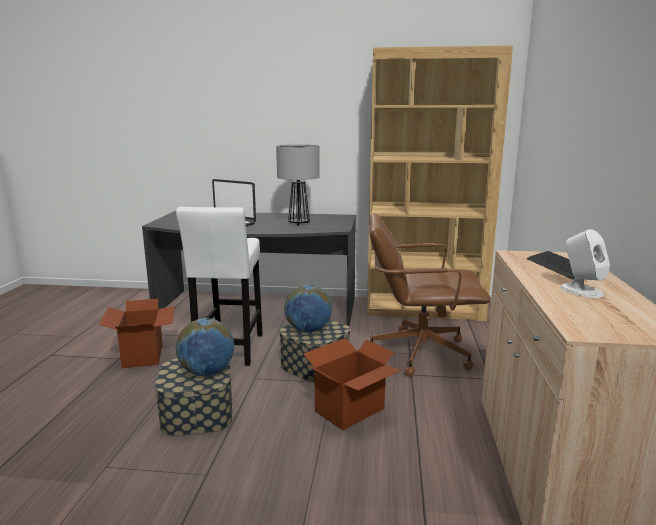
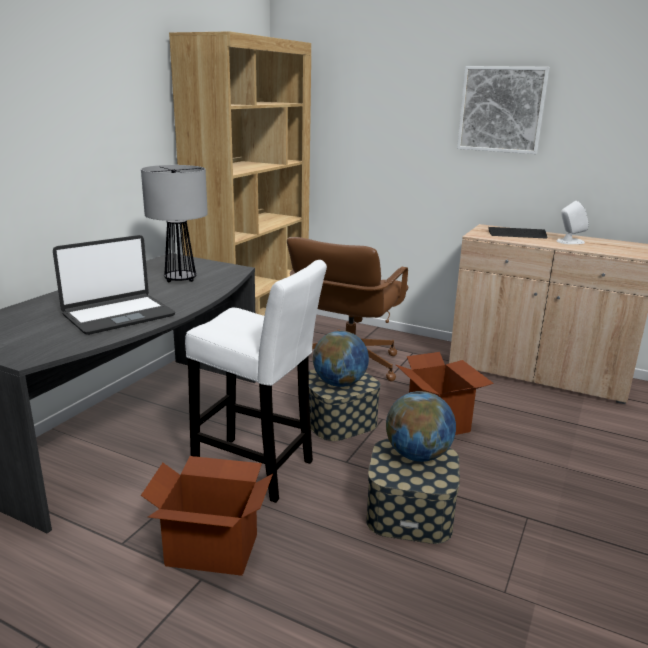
camera: 70 degrees left, 5 degrees up
(613, 100) = (501, 109): none -> picture

